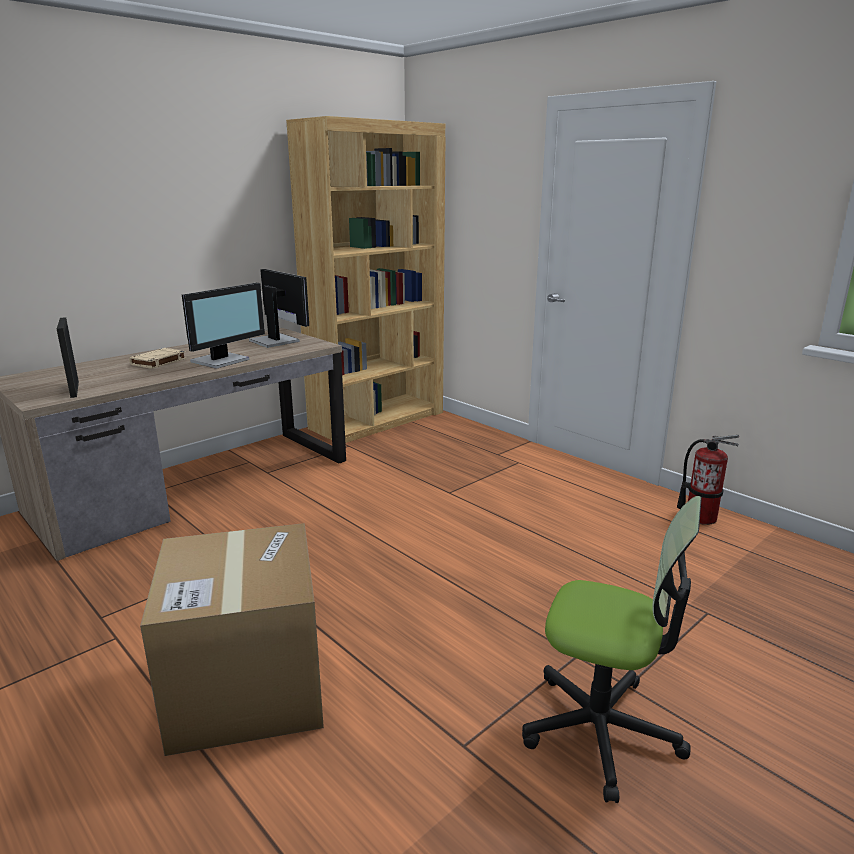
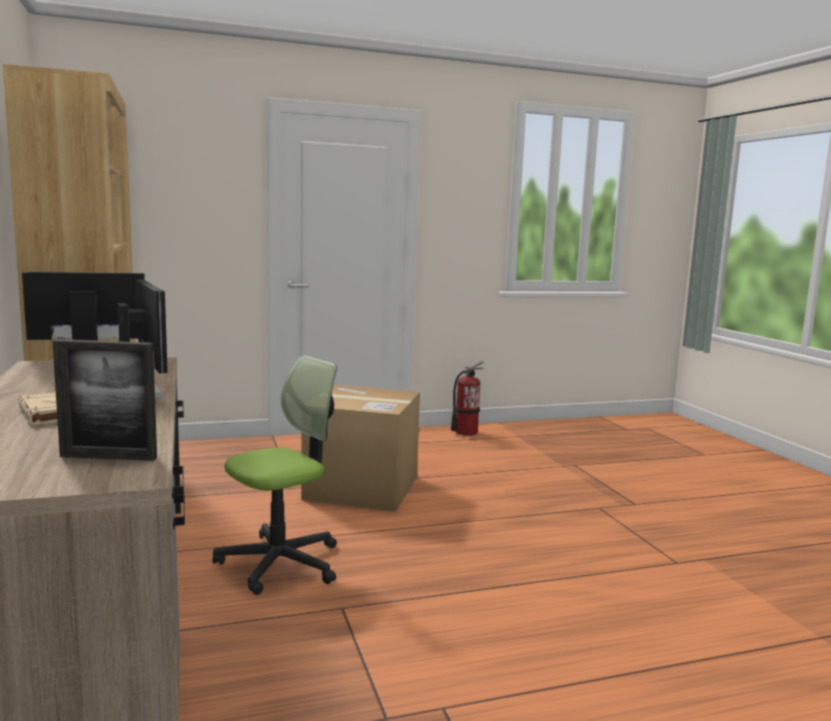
camera: 65 degrees left, 10 degrees down
(247, 687) = (578, 633): cardboard box -> cardboard box (361, 488)
(601, 730) = (672, 521): office chair -> office chair (280, 563)

